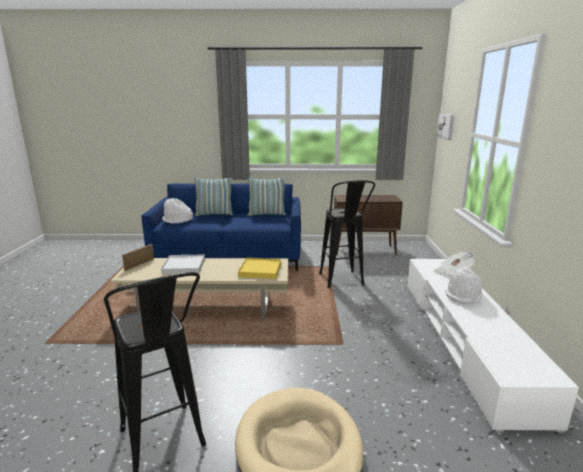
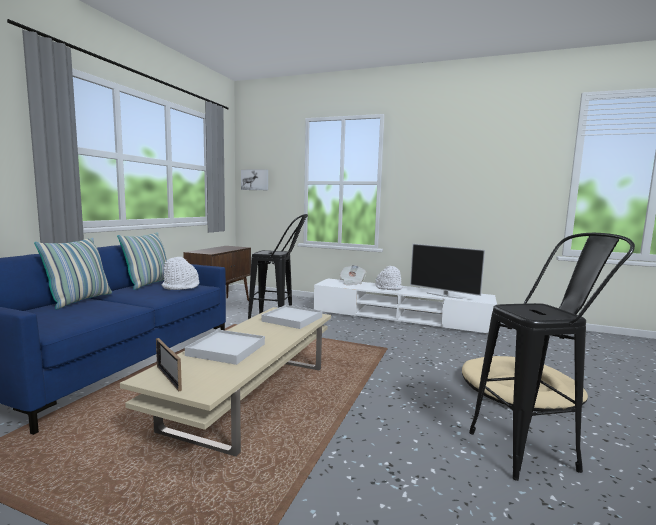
camera: 70 degrees left, 10 degrees down
(177, 220) = (53, 319): white hat -> white hat (181, 287)
(260, 270) = (292, 319): yellow tray -> white tray
(484, 337) = (444, 295): none -> television

